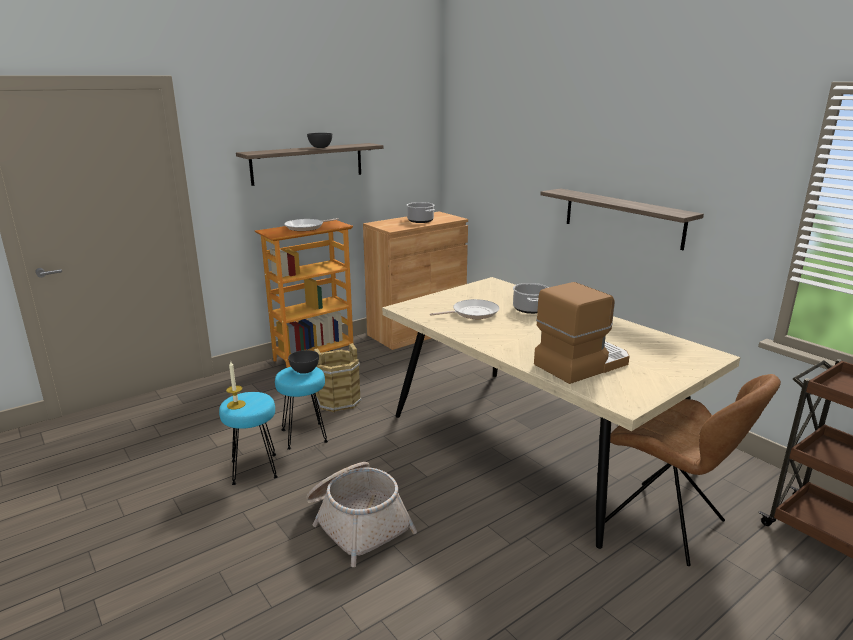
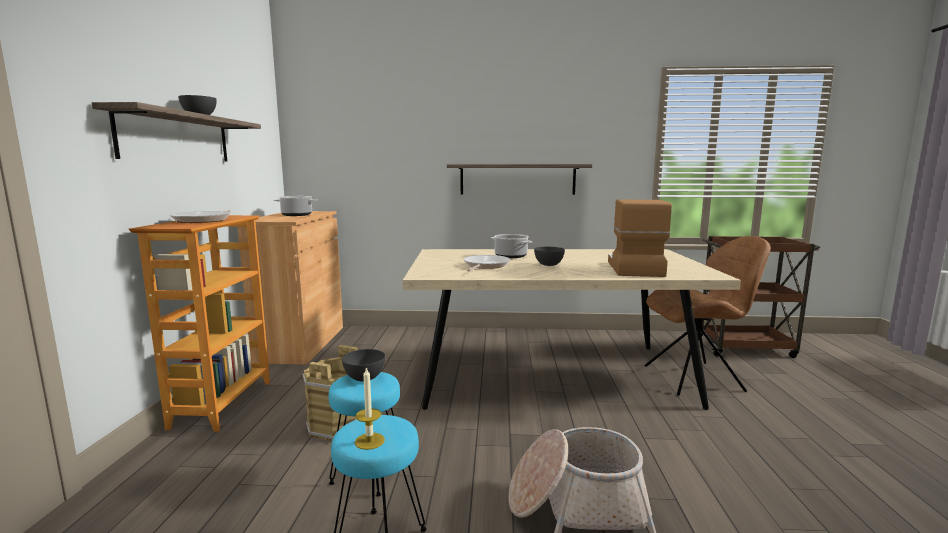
camera: 50 degrees left, 10 degrees down
(524, 330) = (549, 265): none -> grey bowl

